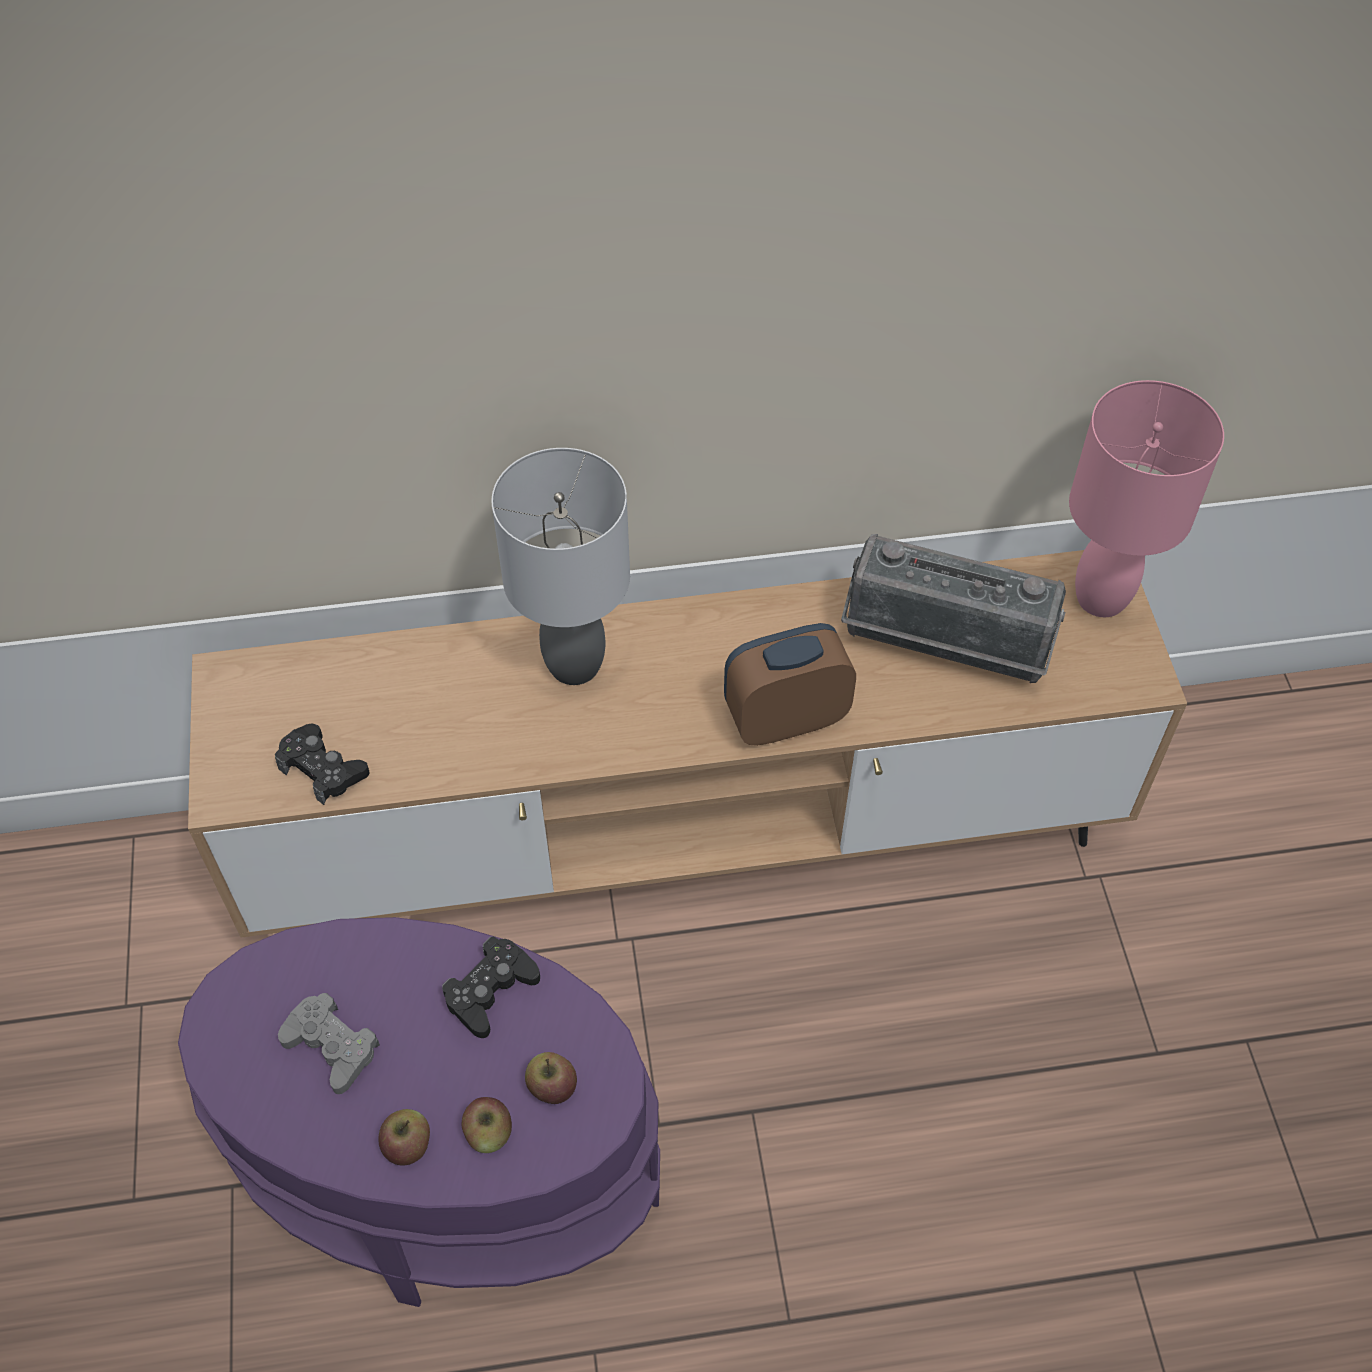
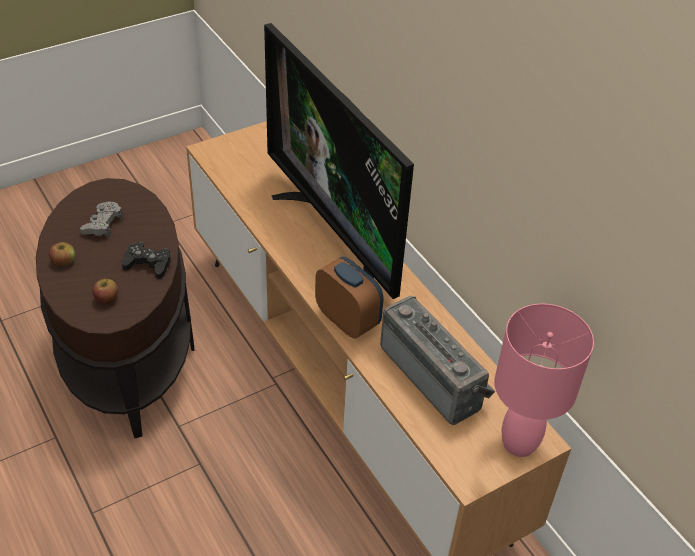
camera: 65 degrees right, 10 degrees down
(323, 769) = (234, 173): black game controller -> none
(450, 1169) = (128, 354): purple side table -> brown side table
(489, 1133) = (77, 285): apple -> none
(576, 663) = (337, 234): grey table lamp -> television
(944, 647) = (434, 375): radio -> radio turned 150 degrees clockwise

